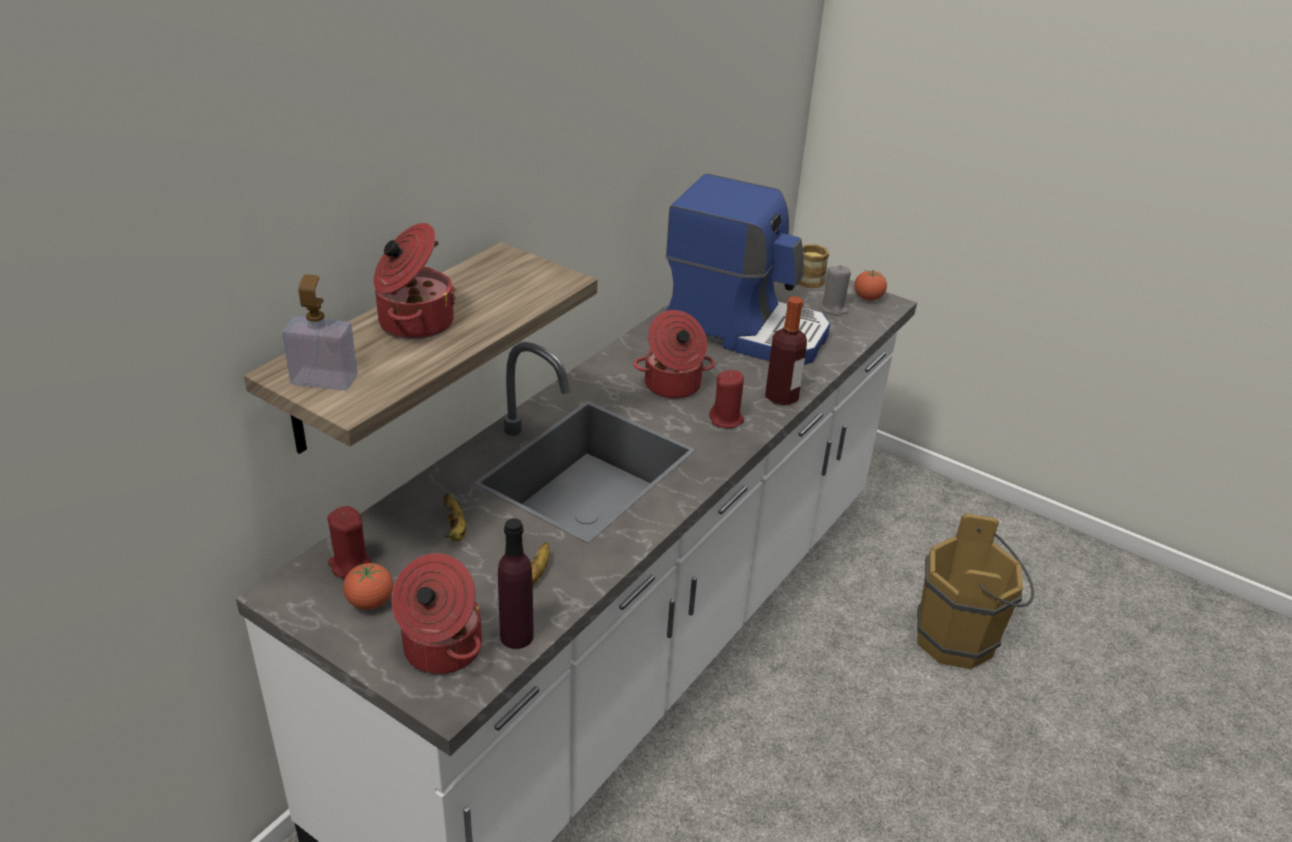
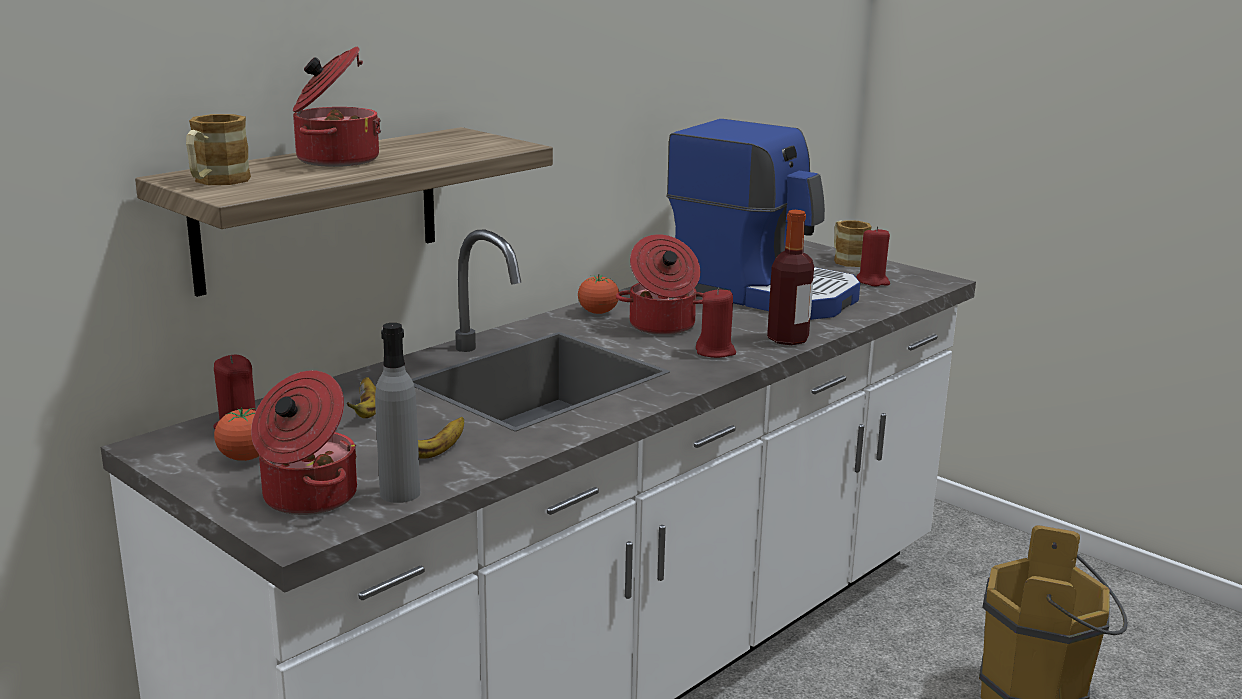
camera: 10 degrees right, 15 degrees down
(324, 379) = (216, 182): soap dispenser -> mug
(516, 636) = (400, 493): purple bottle -> grey bottle
(833, 308) = (872, 281): grey candle -> red candle
(868, 298) = (917, 276): tomato -> tomato (598, 312)

